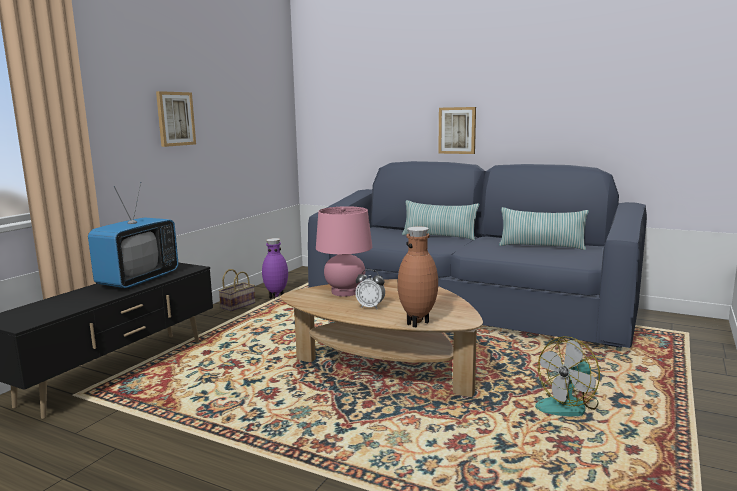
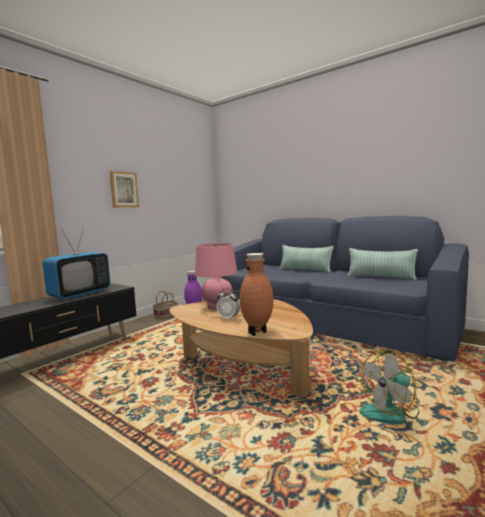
camera: 10 degrees right, 5 degrees down
(457, 130) = (320, 195): picture -> none

